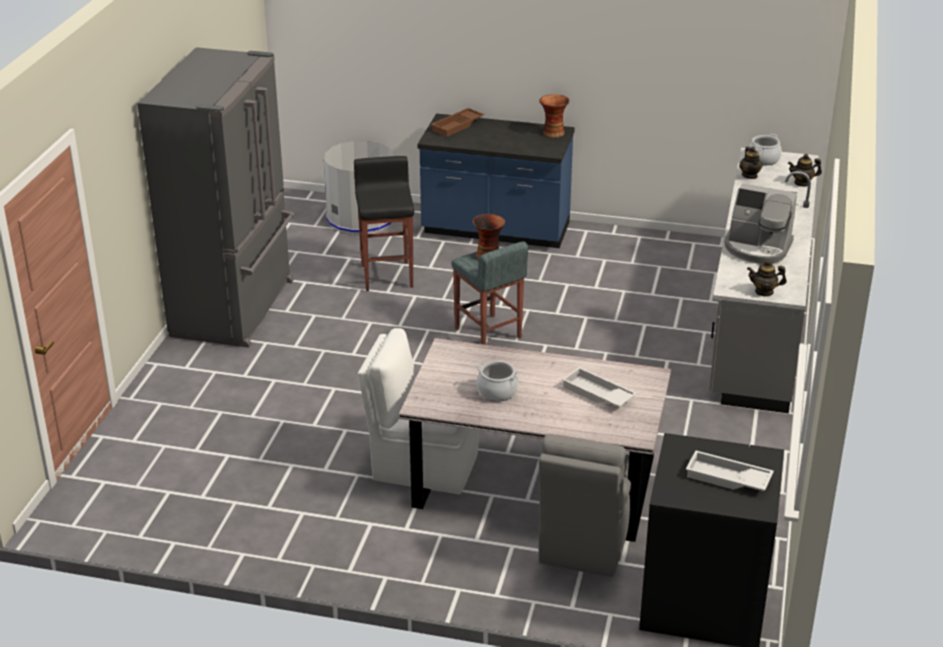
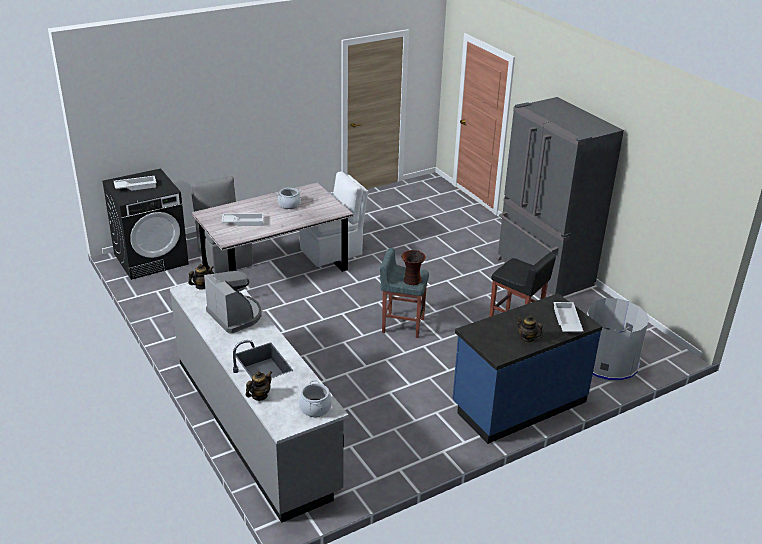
camera: 135 degrees right, 0 degrees up
(457, 126) = (566, 321): brown tray -> white tray
(553, 133) = (499, 350): vase -> none
(749, 175) = (307, 382): teapot -> teapot (527, 338)
(757, 248) = (235, 316): coffee machine -> coffee machine turned 75 degrees clockwise

